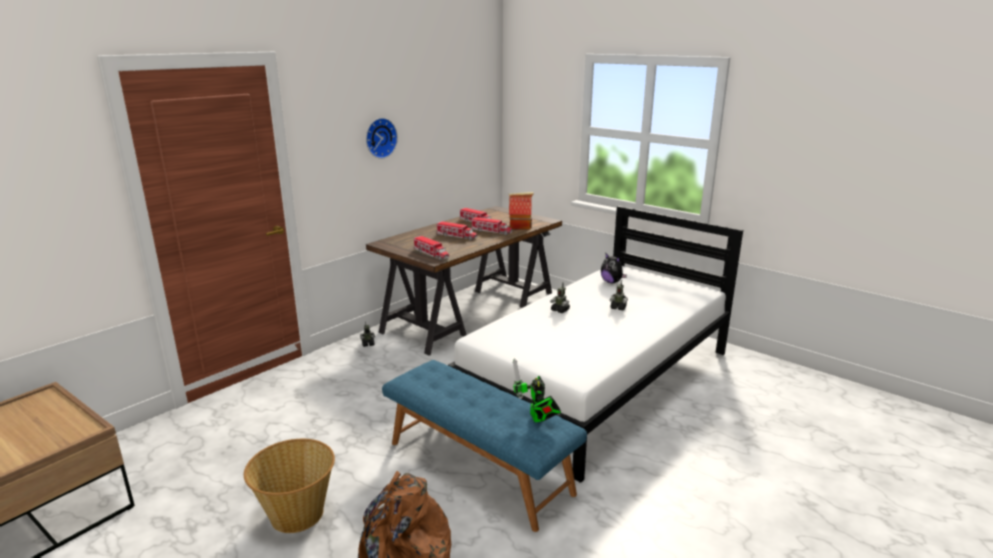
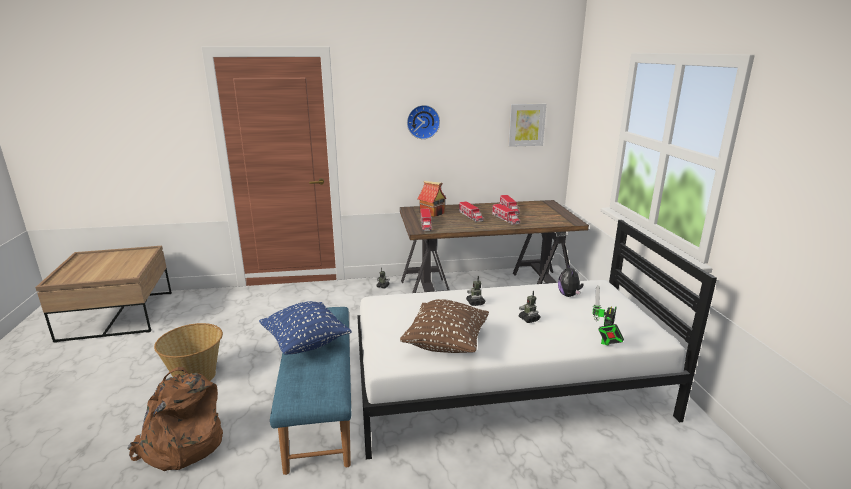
camera: 40 degrees right, 0 degrees up
(463, 401) = (306, 343): none -> blue pillow
(468, 130) = (526, 125): none -> picture
(520, 226) = (538, 221): toy house -> toy house (432, 213)
(537, 418) = (324, 380): toy robot -> toy robot (605, 342)
(594, 347) = (446, 344): none -> brown pillow

